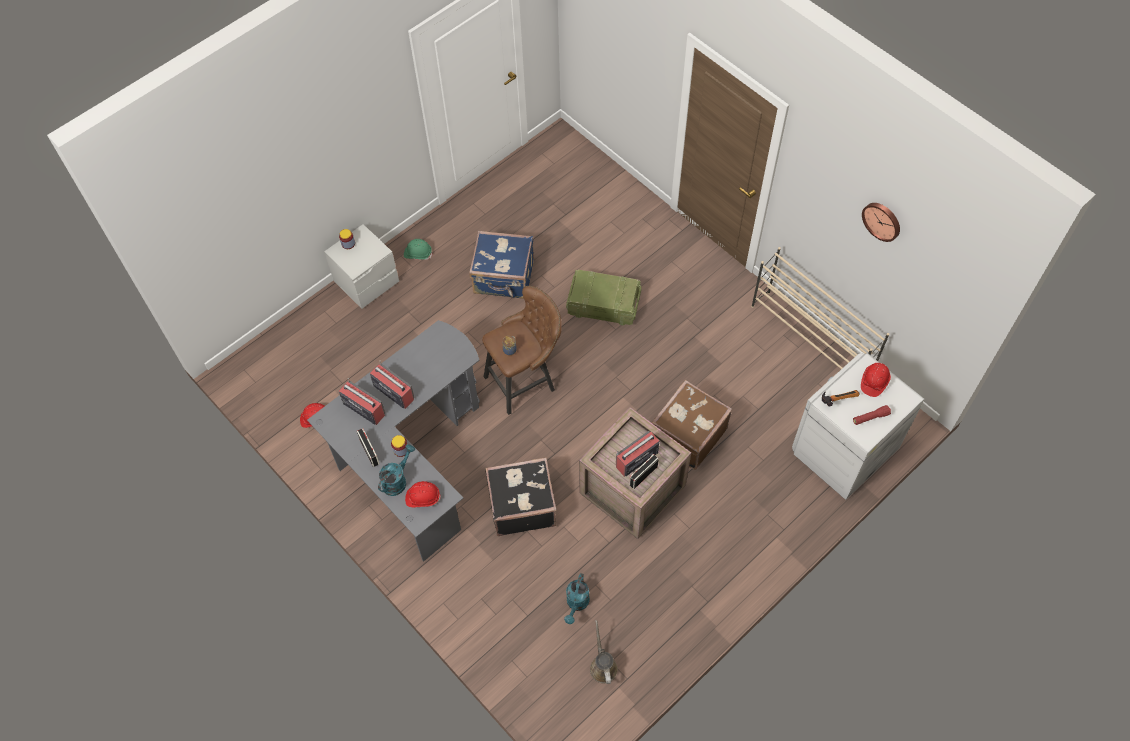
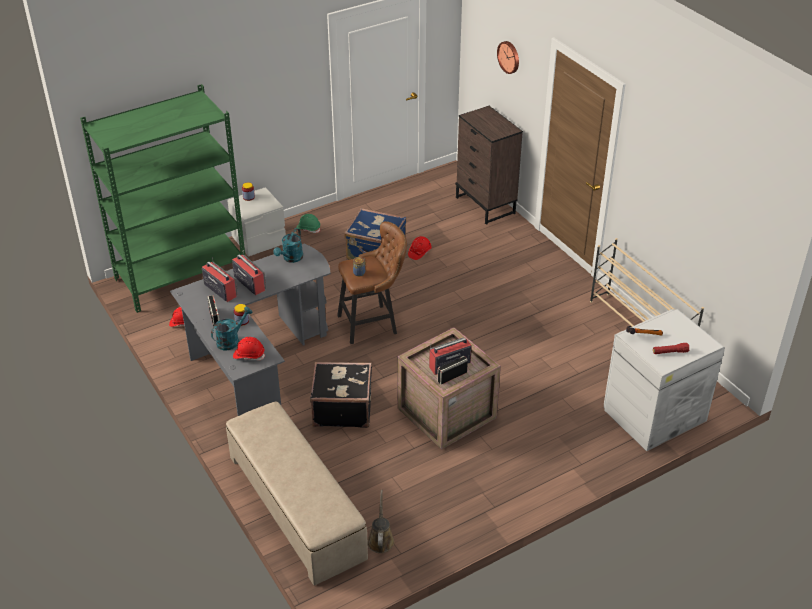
camera: 10 degrees right, 20 degrees down
(293, 350) = (181, 276): none -> green bookcase
(505, 642) = (295, 506): none -> beige bench
(577, 604) = (370, 488): turquoise watering can -> turquoise watering can (291, 258)
(604, 305) = (458, 283): crate -> none
(609, 183) = (485, 205): none -> brown dresser
(687, 435) = (507, 382): brown suitcase -> none
(874, 382) = (679, 328): red hard hat -> red hard hat (419, 252)
(882, 220) = (696, 181): wall clock -> wall clock (509, 57)

